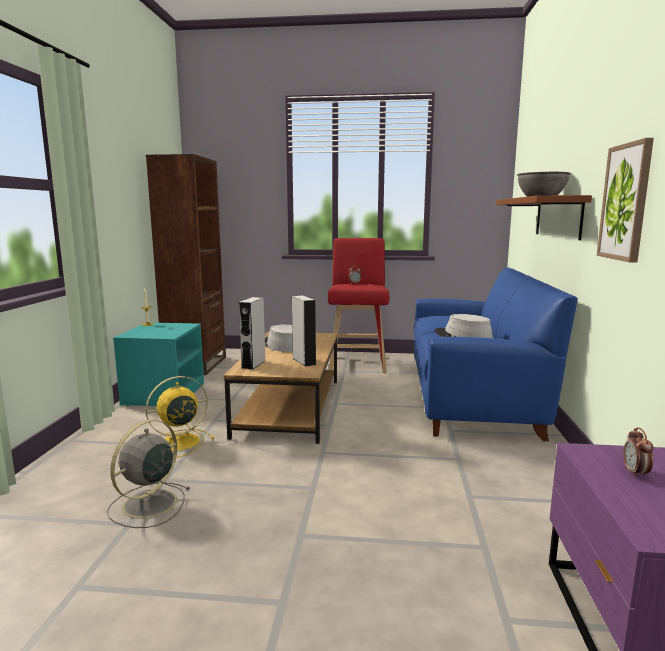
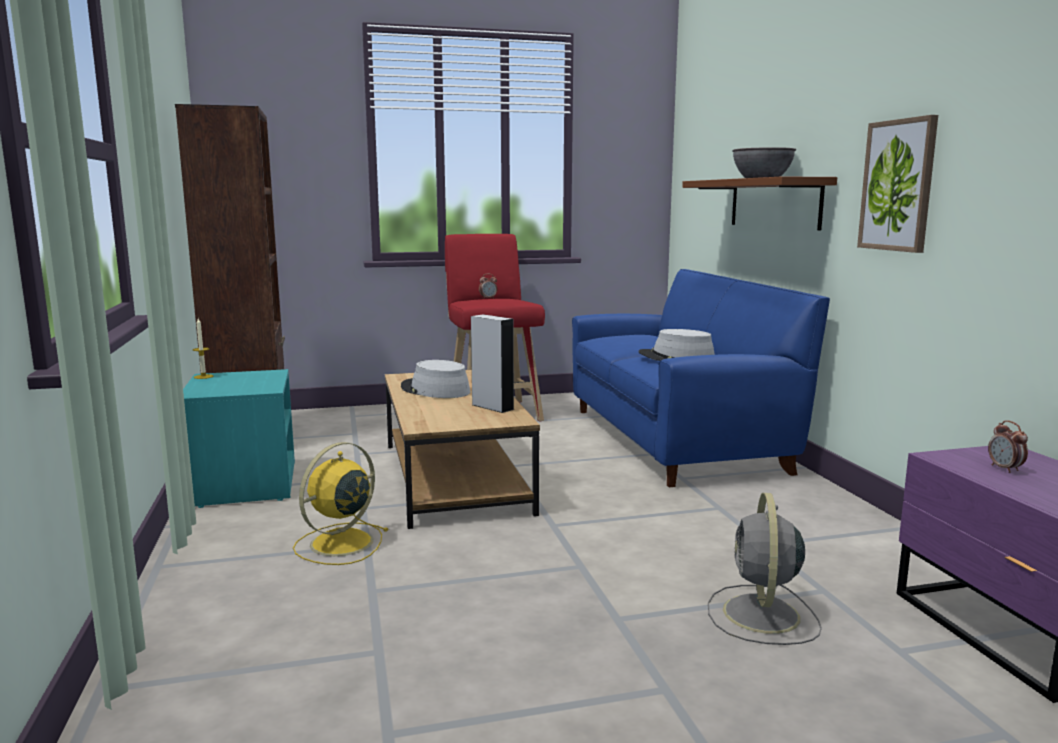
camera: 20 degrees left, 0 degrees up
(148, 505) = (380, 625): grey fan -> grey fan (761, 616)
(253, 364) = (427, 417): grey speaker -> none

